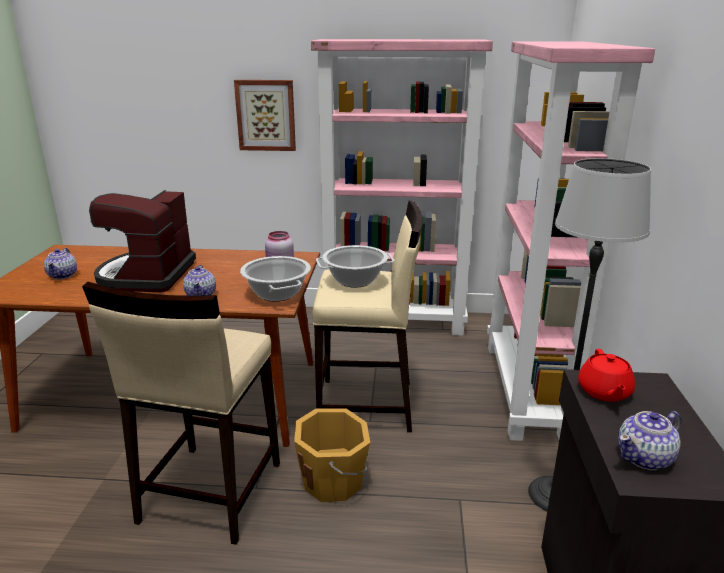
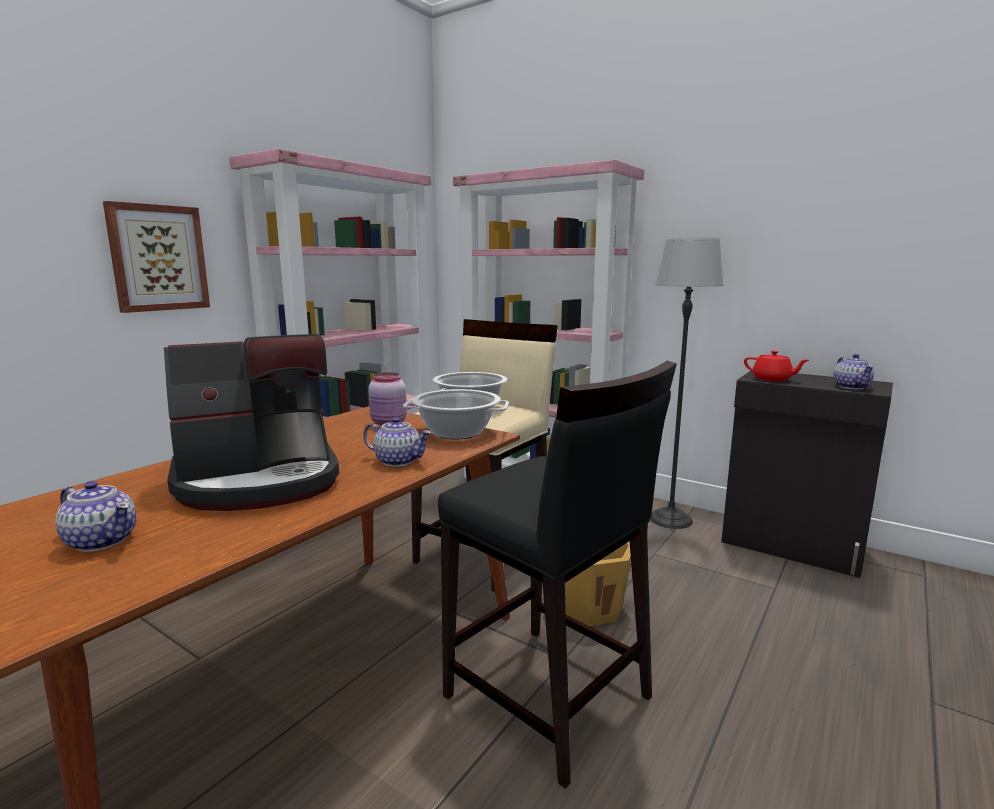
camera: 60 degrees left, 10 degrees down
(146, 275) = (260, 481): coffee machine -> coffee machine turned 60 degrees counterclockwise
(209, 493) = (548, 698): beige stool -> black stool

